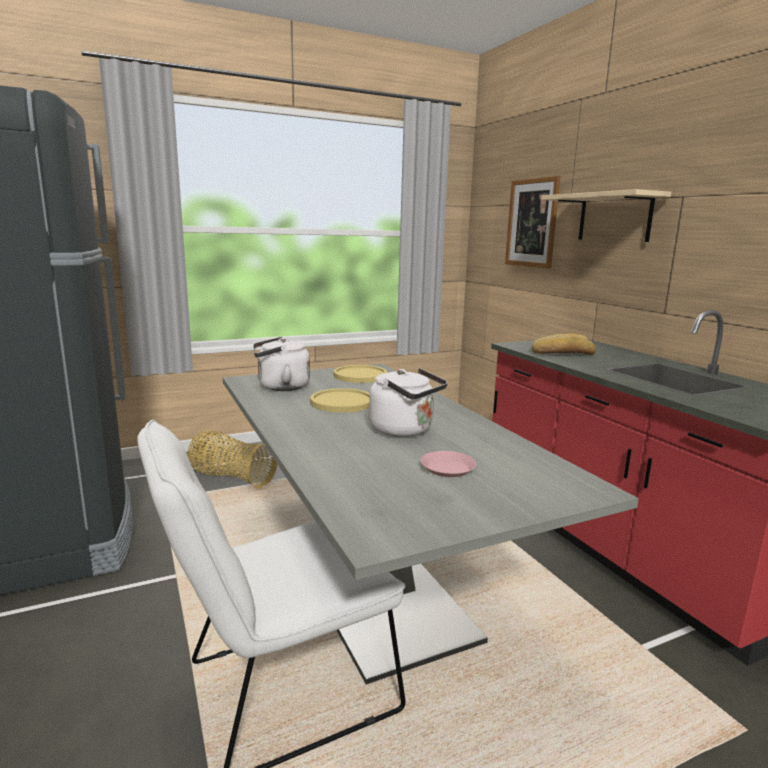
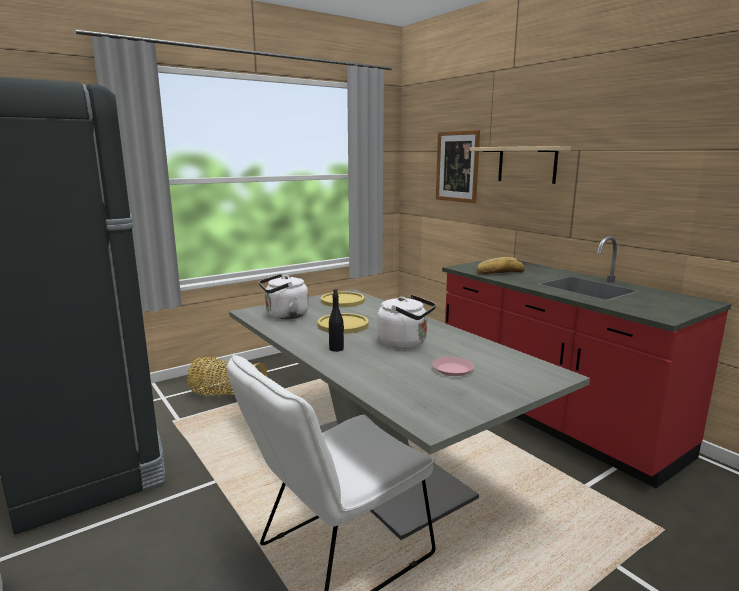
camera: 10 degrees left, 0 degrees up
(315, 429) = (336, 349): none -> black bottle

